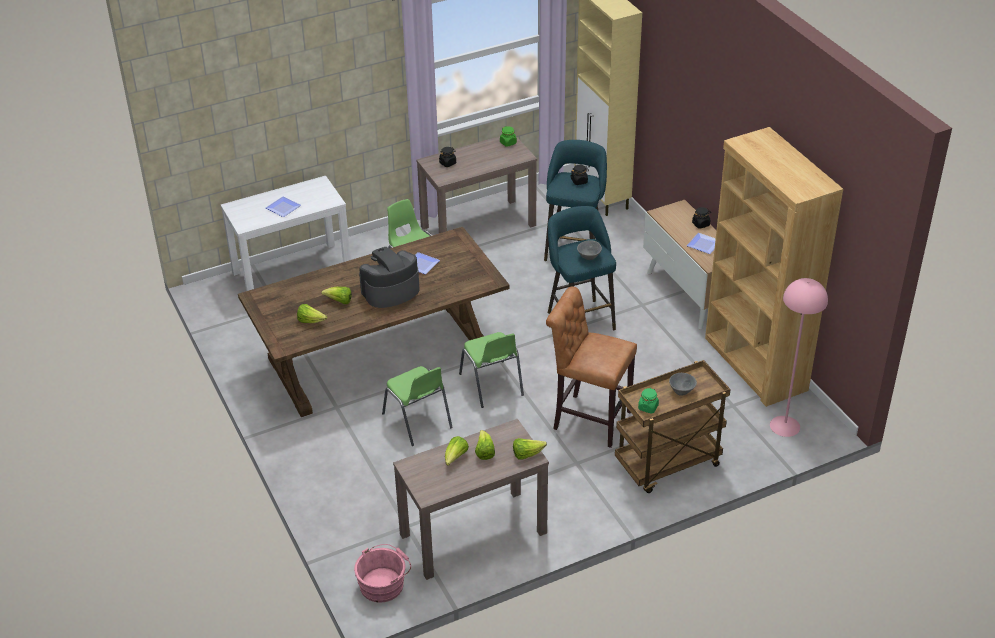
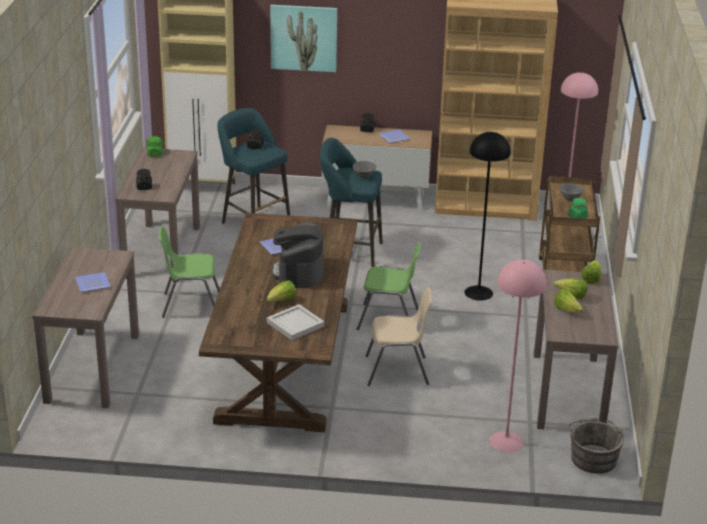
camera: 60 degrees left, 10 degrees down
(292, 271) = (92, 367): white console table -> brown console table
(310, 321) = (294, 324): lettuce -> white tray
(366, 522) = (506, 442): none -> pink floor lamp
(384, 583) = (592, 457): pink bucket -> grey bucket
(418, 421) = (398, 371): green chair -> beige chair
(588, 419) = (478, 292): brown stool -> black floor lamp
(679, 106) = (303, 38): none -> picture

